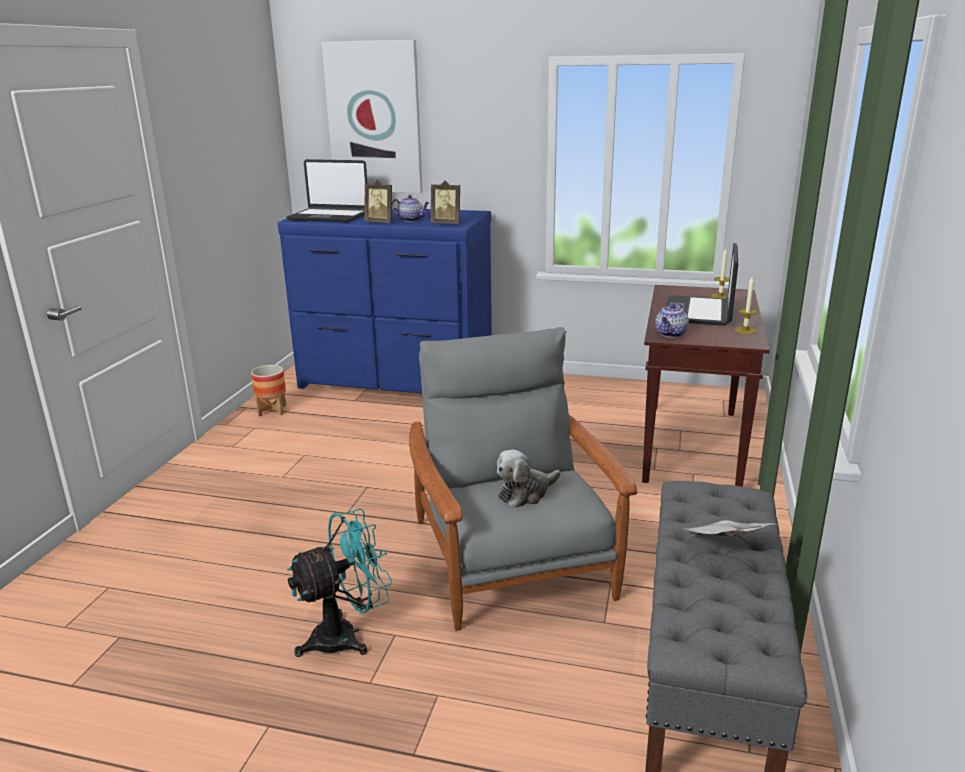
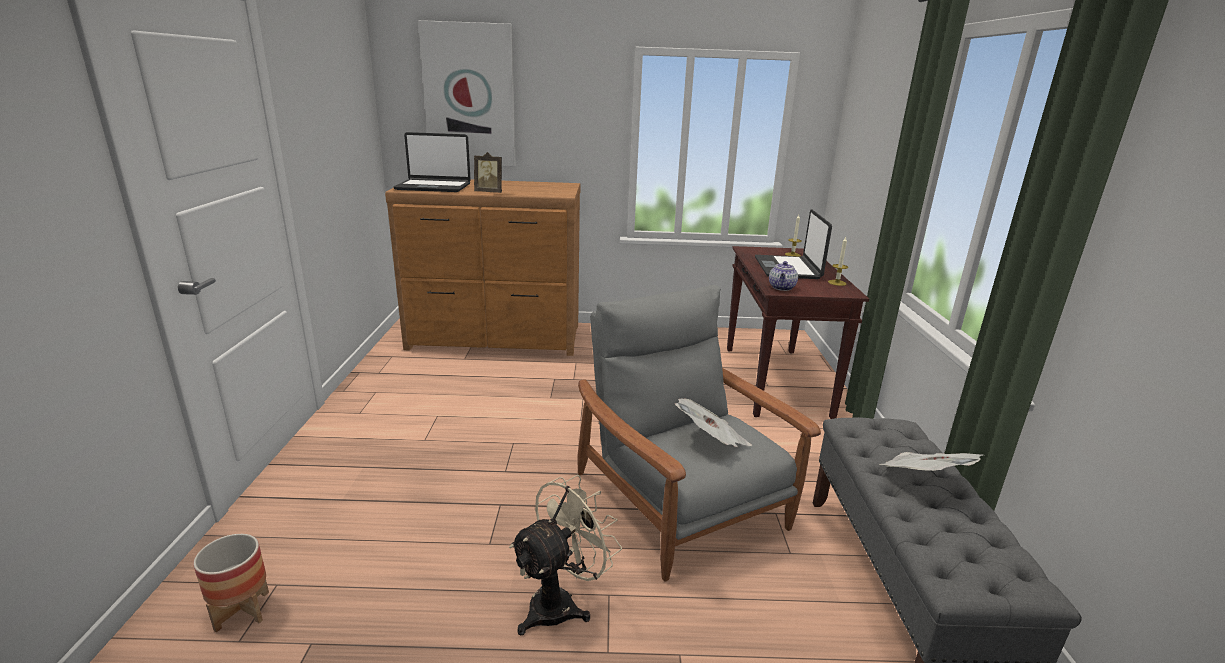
camera: 15 degrees left, 0 degrees up
(272, 410) = (386, 374): planter -> planter (242, 611)
(346, 635) = (561, 603): turquoise fan -> beige fan
(396, 380) = (495, 338): blue dresser -> brown dresser
(411, 220) = (516, 190): teapot -> none
(447, 224) = (552, 193): picture frame -> none
(525, 493) = (711, 441): plush toy -> newspaper

